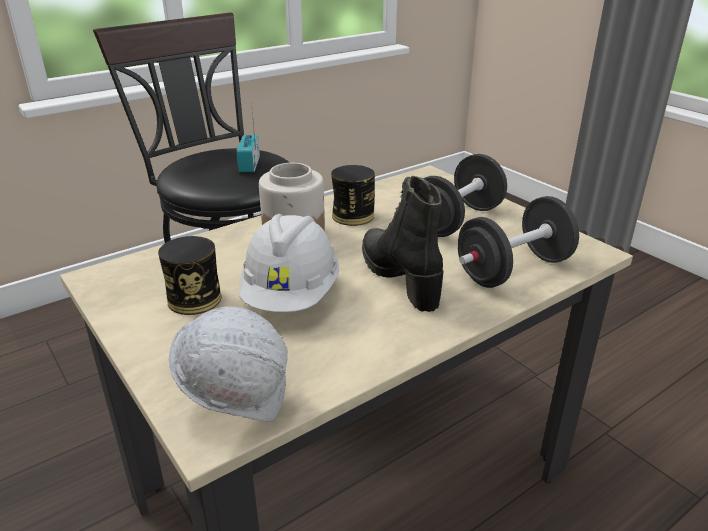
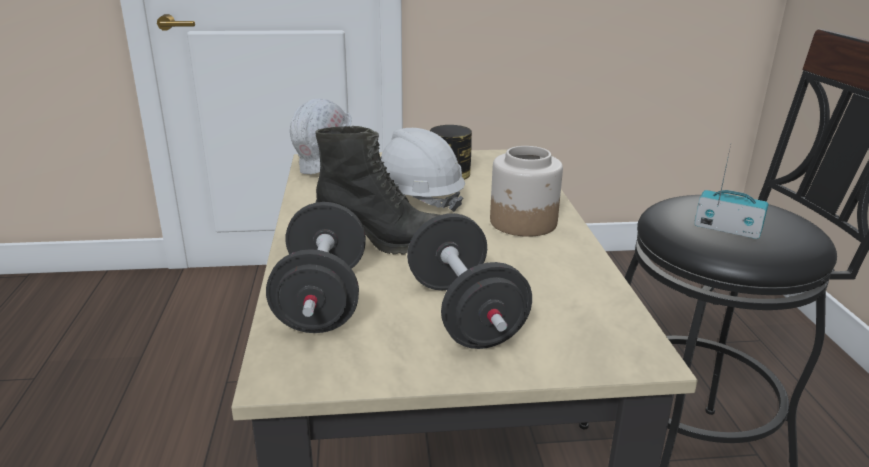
camera: 120 degrees right, 5 degrees down
(353, 216) = (538, 258): can -> none

